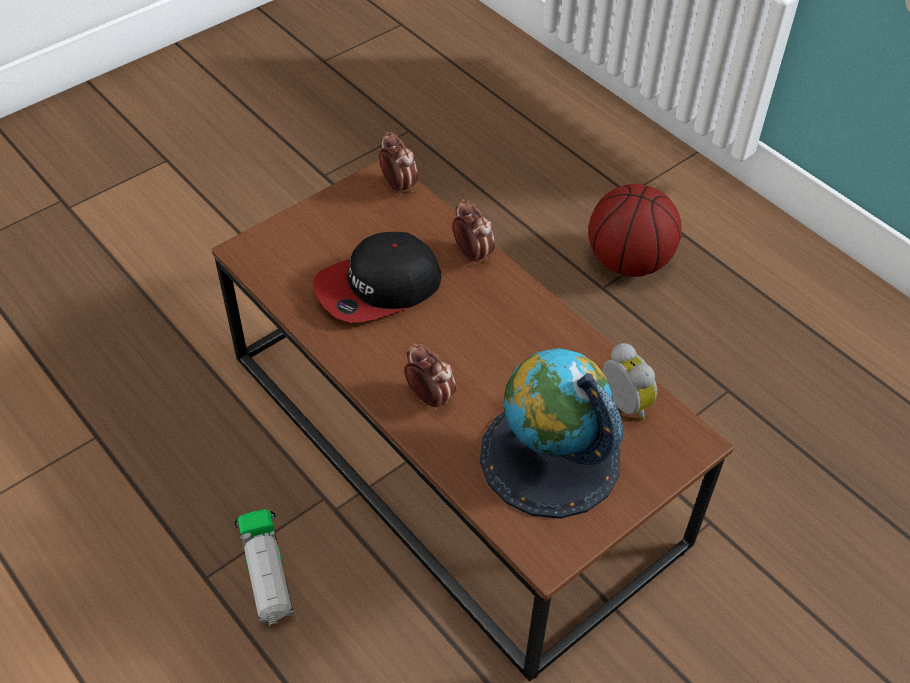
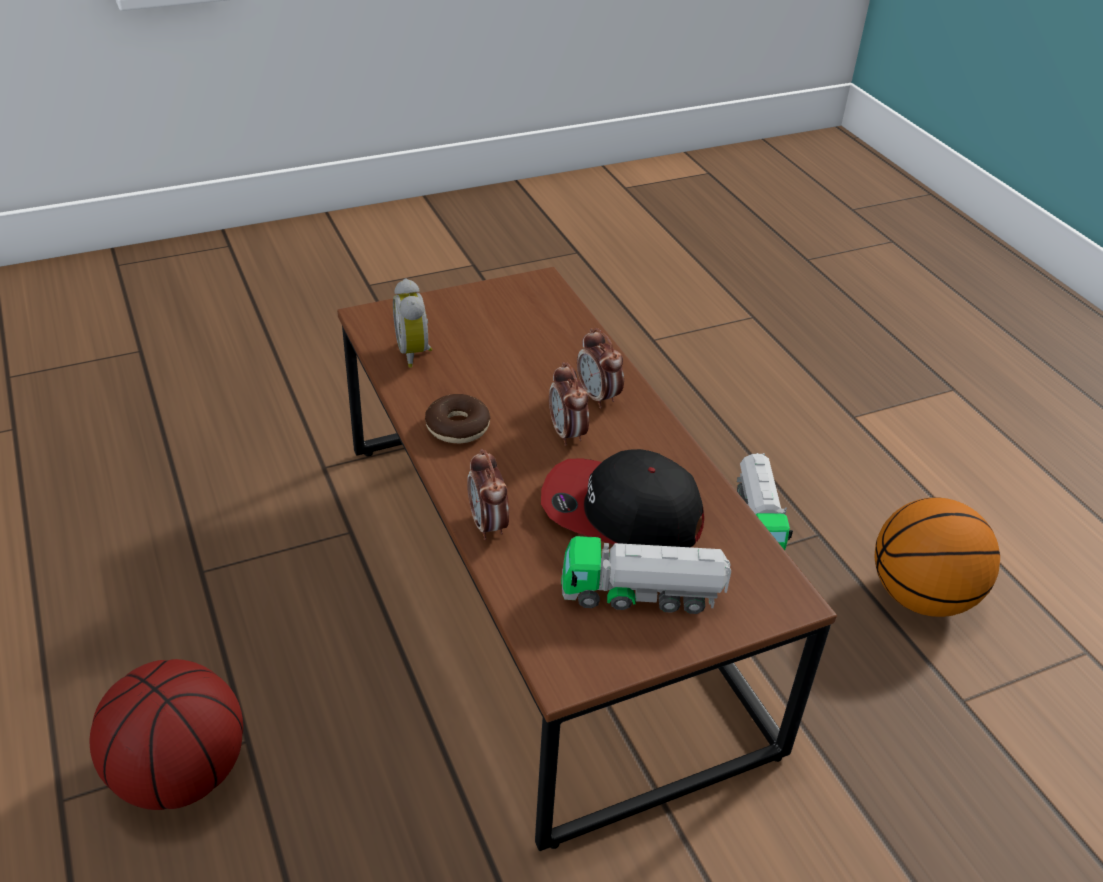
camera: 165 degrees left, 10 degrees down
(111, 528) = (921, 597): none -> basketball
(348, 230) = (641, 594): none -> toy truck
(378, 287) = (621, 511): cap -> cap turned 150 degrees counterclockwise
(398, 186) = (550, 649): alarm clock -> alarm clock (567, 434)
(537, 332) = (457, 427): none -> donut
(549, 457) = (505, 333): globe -> none

